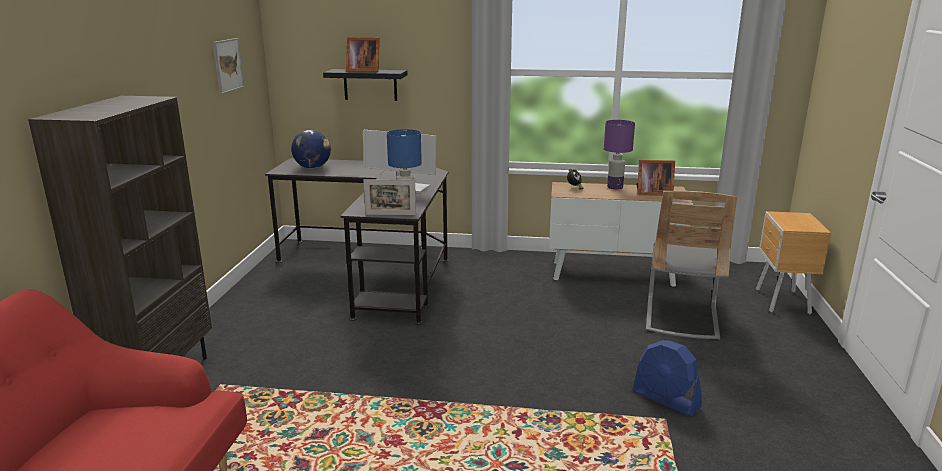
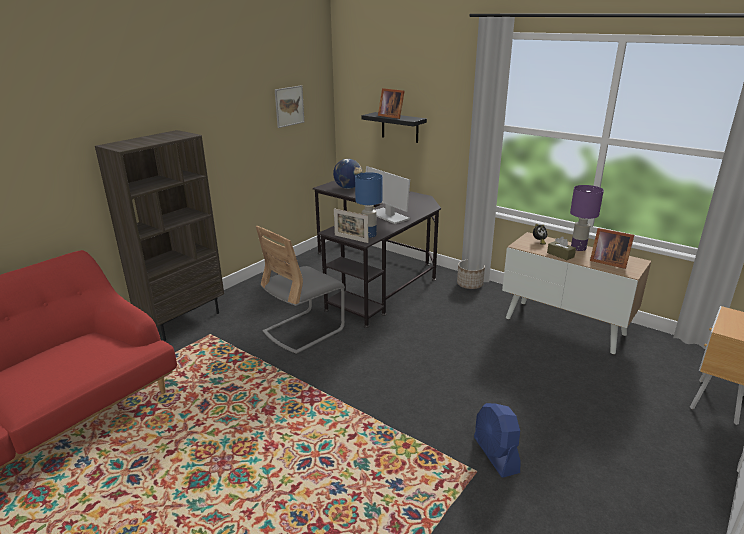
camera: 30 degrees right, 5 degrees up
(488, 257) = (470, 284): none -> planter
(607, 195) = (560, 255): none -> brown tissue box
(681, 318) = (587, 386): grey chair -> grey chair (303, 331)

